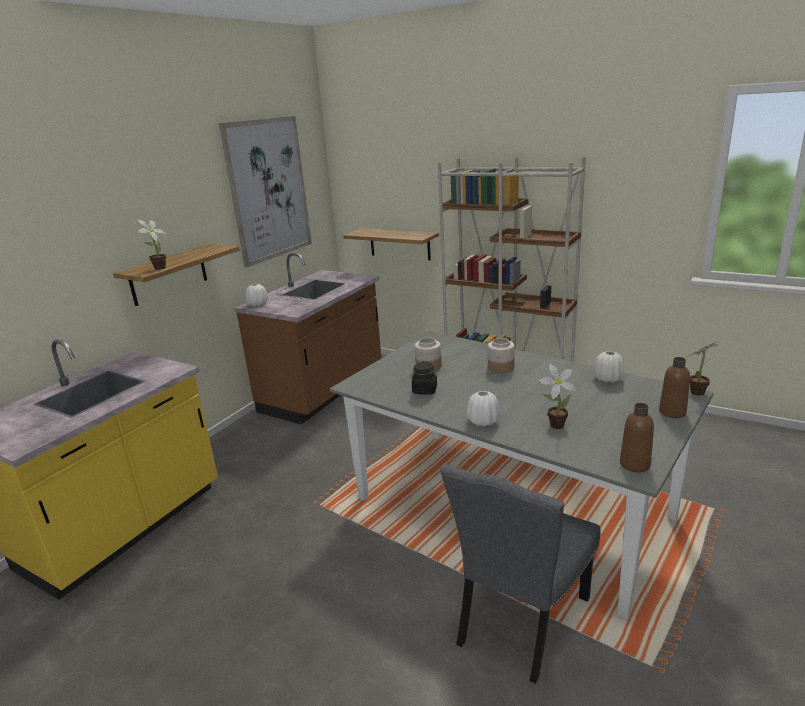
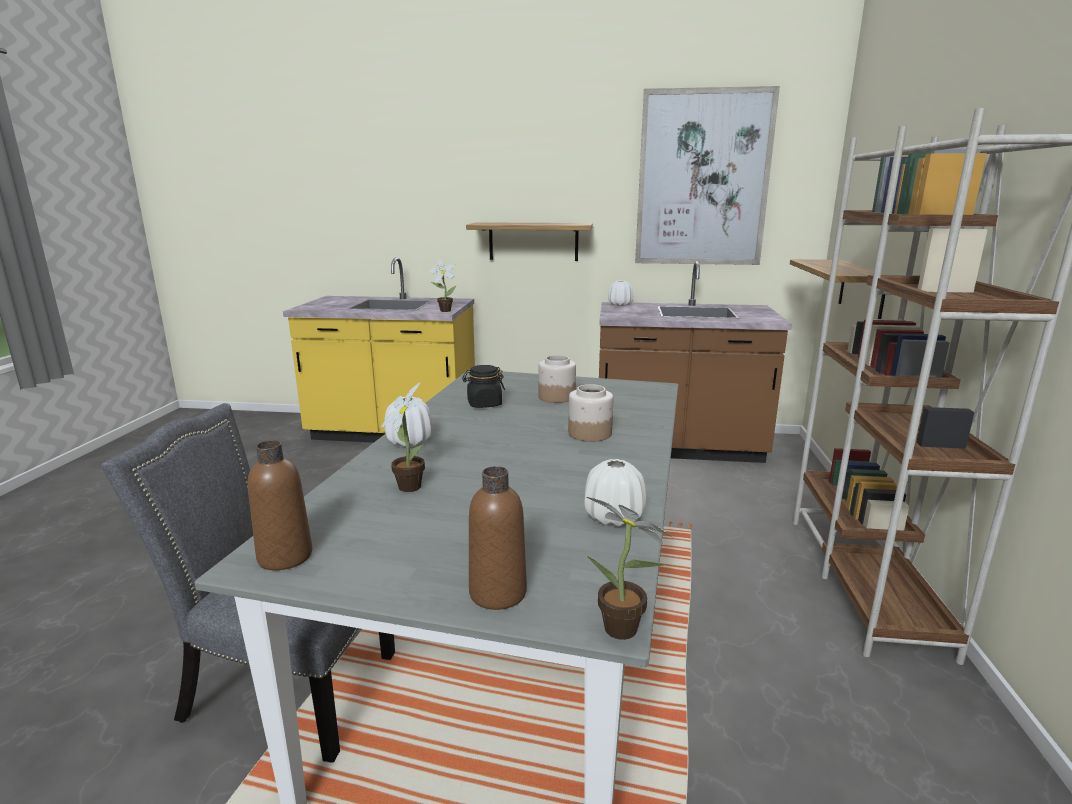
camera: 65 degrees right, 5 degrees down
(158, 268) = (493, 223): potted plant -> potted plant (443, 311)

